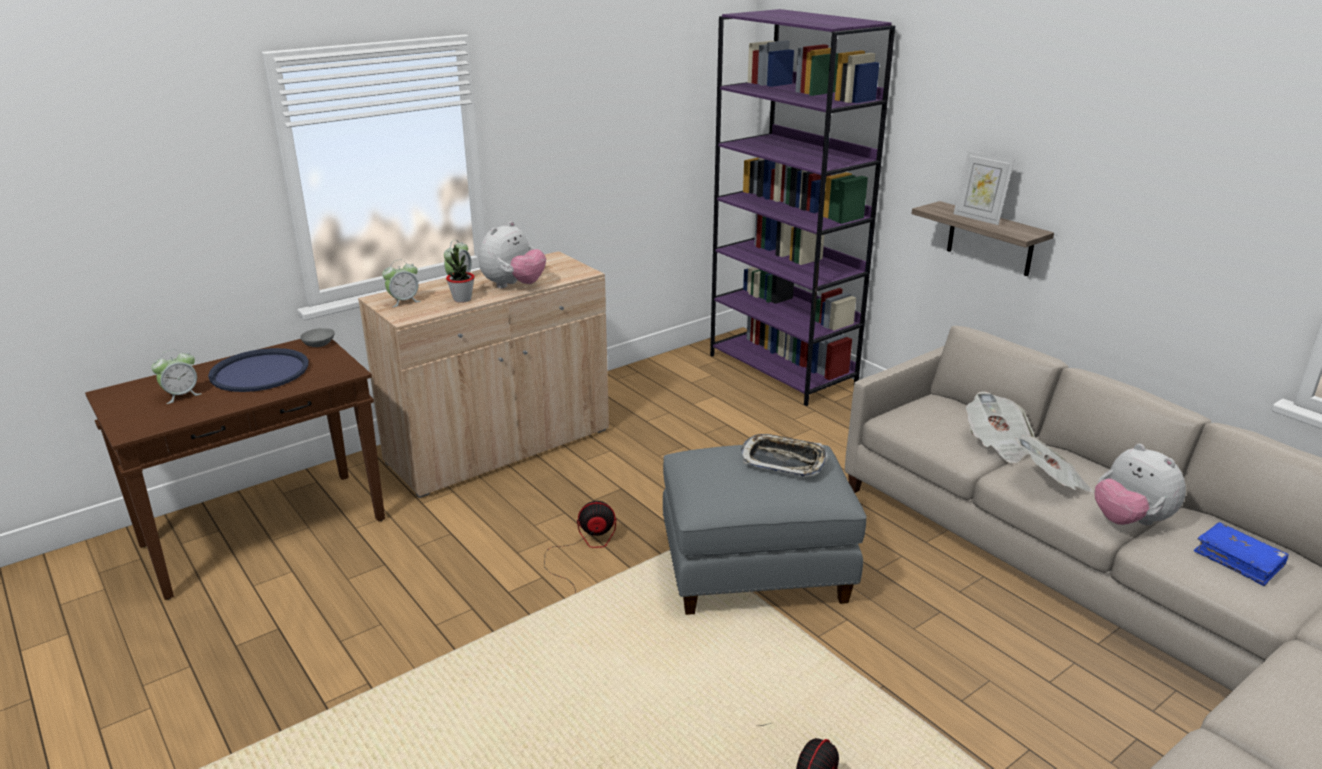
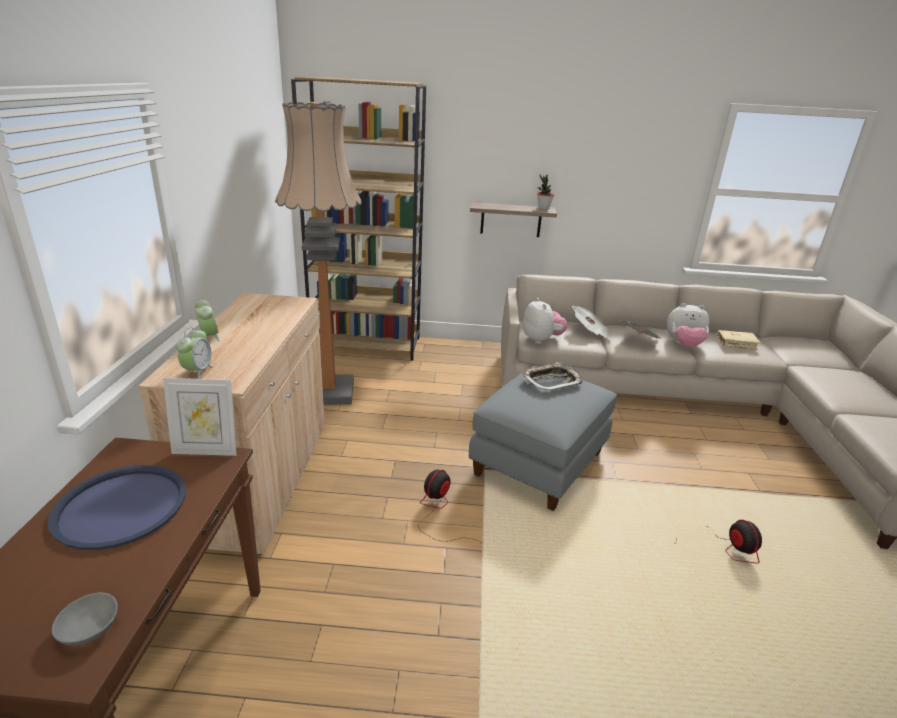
camera: 50 degrees left, 0 degrees up
(181, 395) = (65, 585): alarm clock -> none
(319, 343) = (133, 449): grey bowl -> grey bowl (88, 627)
(462, 299) = (249, 350): potted plant -> potted plant (543, 208)
(513, 286) = (269, 327): plush toy -> plush toy (541, 340)
(665, 401) = (329, 392): none -> floor lamp
(783, 370) = (367, 345): purple bookcase -> brown bookcase
(978, 218) = (510, 207): picture frame -> picture frame (206, 450)
(1238, 560) = (736, 344): blue book -> beige book

